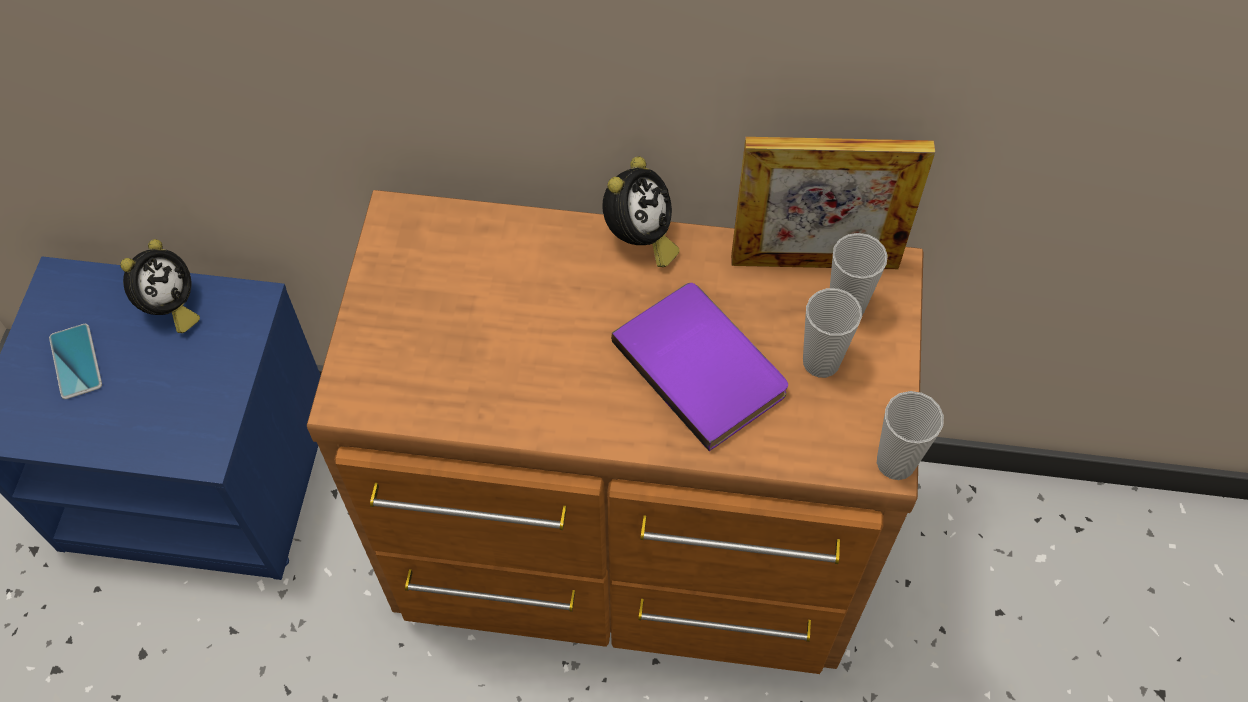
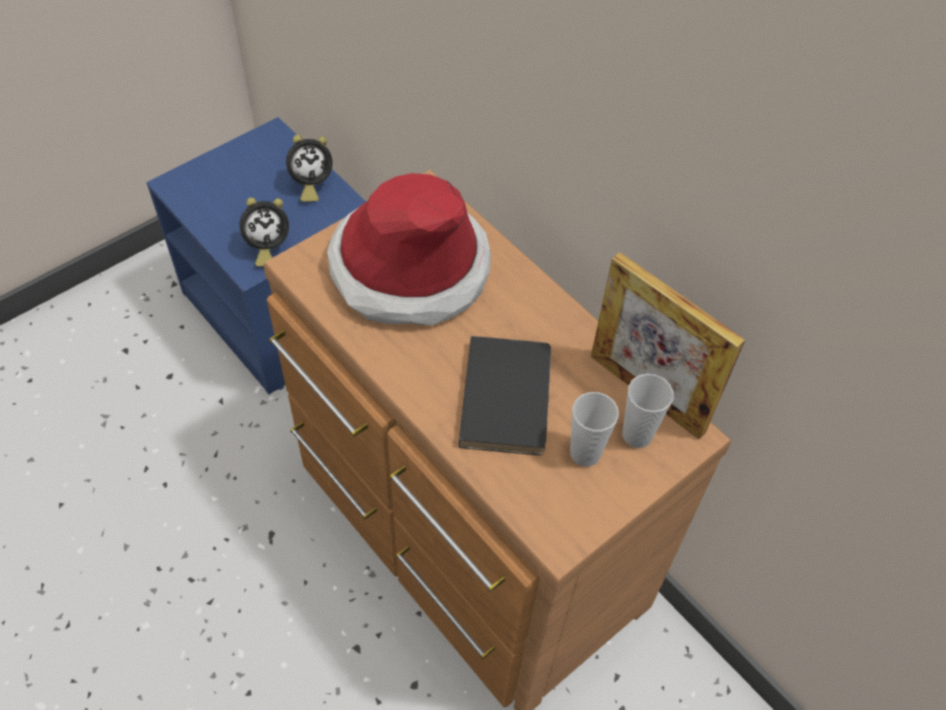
camera: 40 degrees right, 5 degrees down
(76, 362) = (239, 179): phone -> none
(468, 311) = (409, 268): none -> hat
(639, 239) = (550, 301): alarm clock -> alarm clock (266, 248)
(704, 365) = (510, 398): purple book -> black book
(895, 463) = (567, 549): cup -> none

